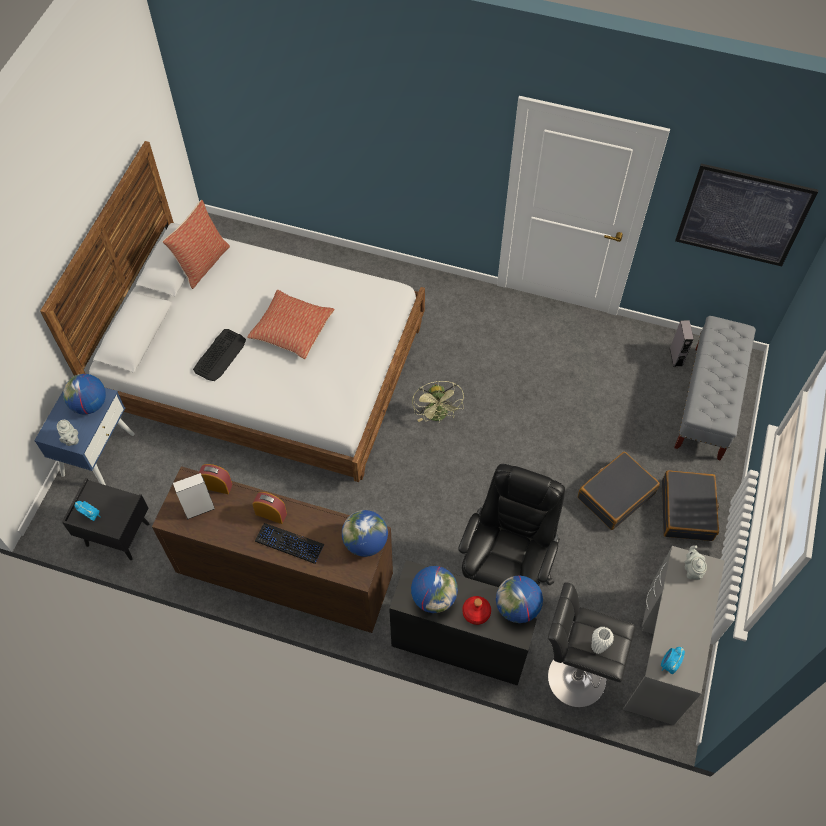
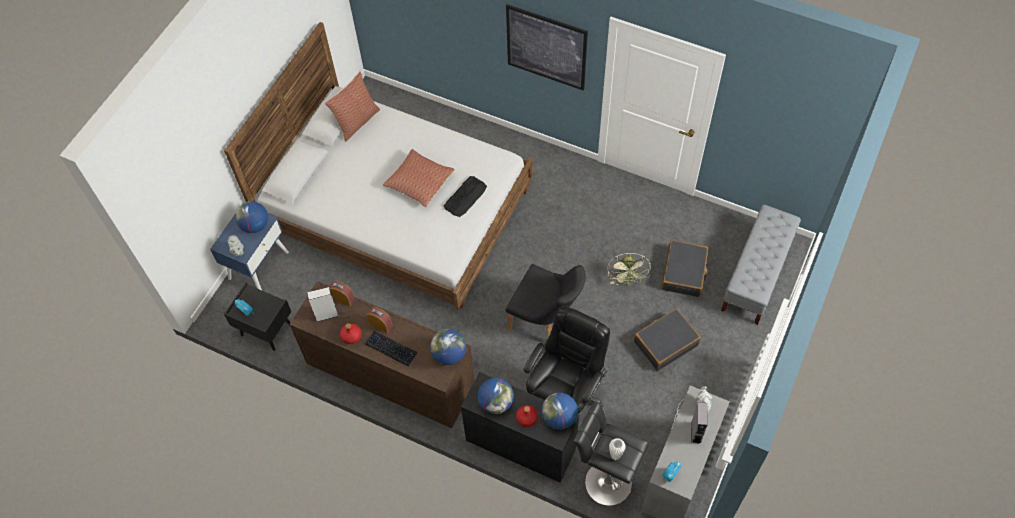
camera: 10 degrees right, 0 degrees up
(220, 355) = (360, 197): keyboard -> keyboard (465, 196)
(235, 532) = (351, 336): none -> red bottle
(438, 416) = (531, 263): green fan -> green fan (627, 281)
(467, 483) = (546, 320): none -> black chair
(676, 357) = (736, 236): grey speaker -> grey speaker (696, 432)
(687, 510) = (722, 362): black suitcase -> black suitcase (684, 273)
(743, 215) = (786, 127): picture -> picture (546, 47)

